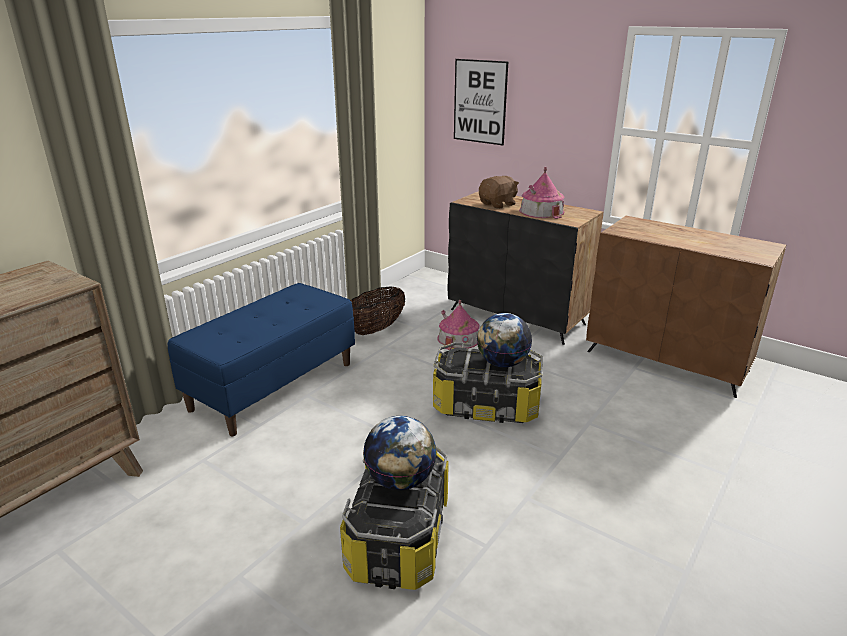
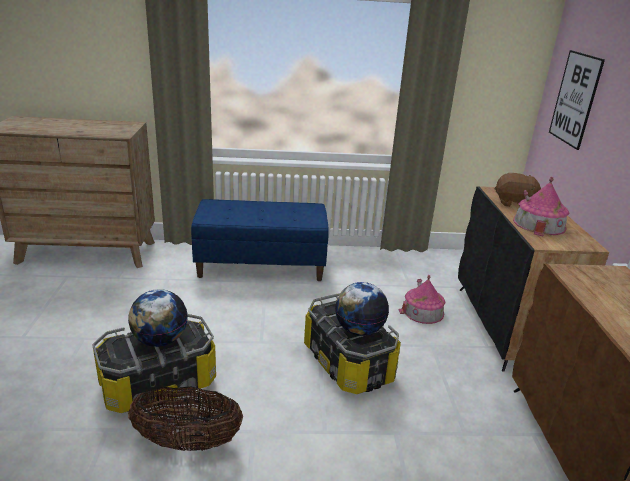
camera: 50 degrees right, 0 degrees up
(375, 329) = (378, 271): basket -> basket (187, 442)

